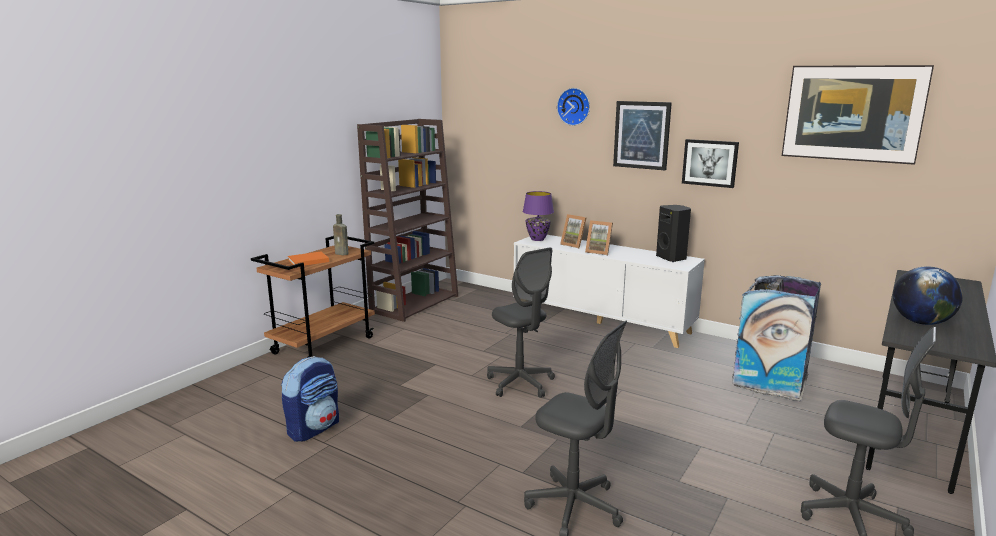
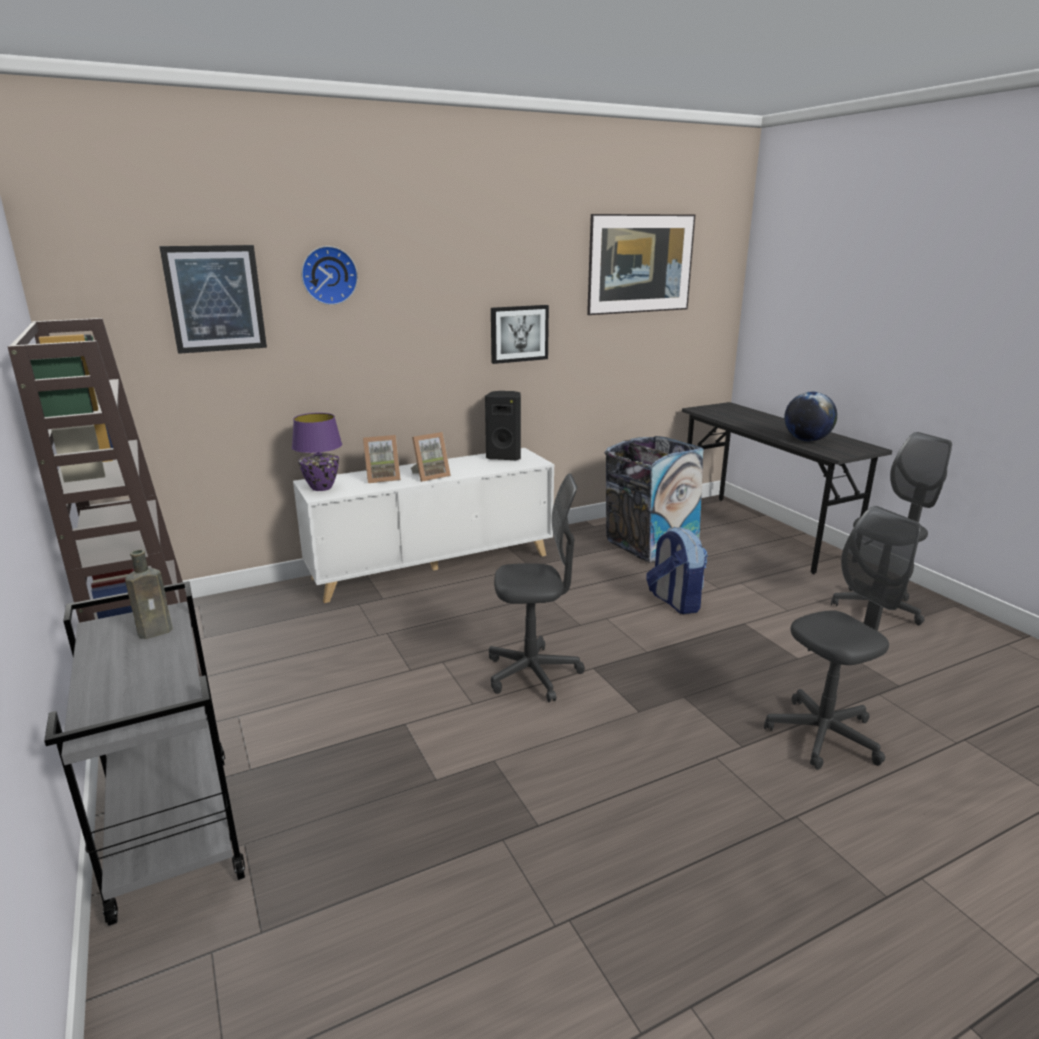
camera: 60 degrees left, 5 degrees up
(307, 261) = (134, 678): orange book -> none
(314, 428) = (498, 927): backpack -> backpack (674, 602)
(324, 345) = (172, 832): brown cart -> grey cart
(641, 135) = (435, 308): picture -> picture (215, 299)

